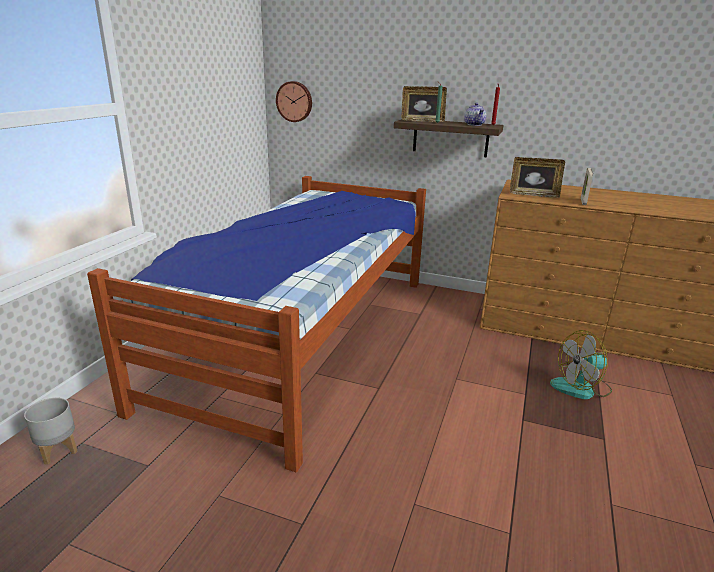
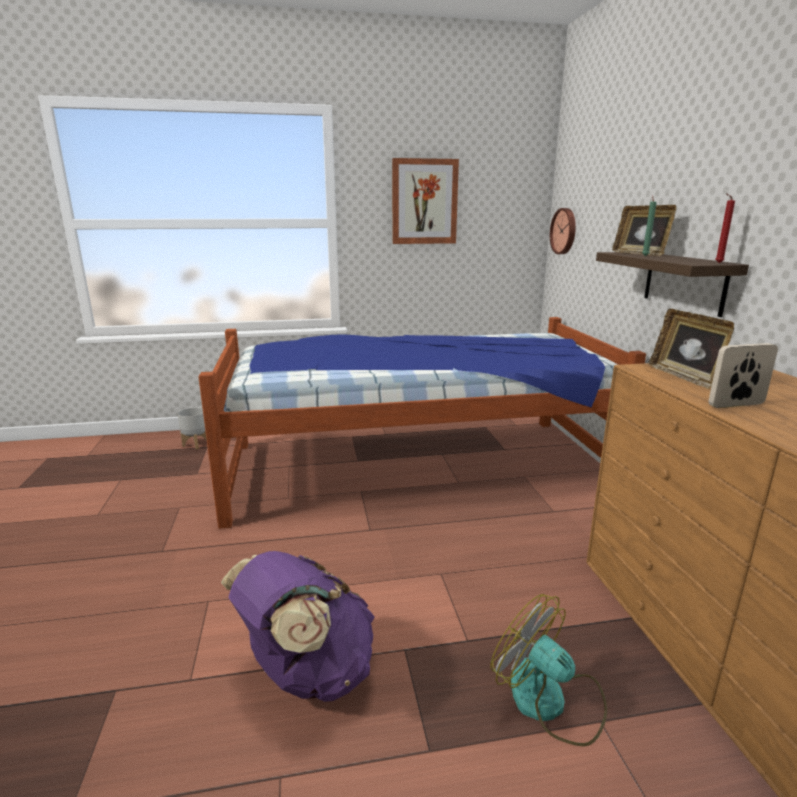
camera: 60 degrees right, 5 degrees down
(191, 78) = (424, 202): none -> picture
(474, 124) = (689, 260): teapot -> none
(527, 468) = (307, 673): none -> purple backpack

